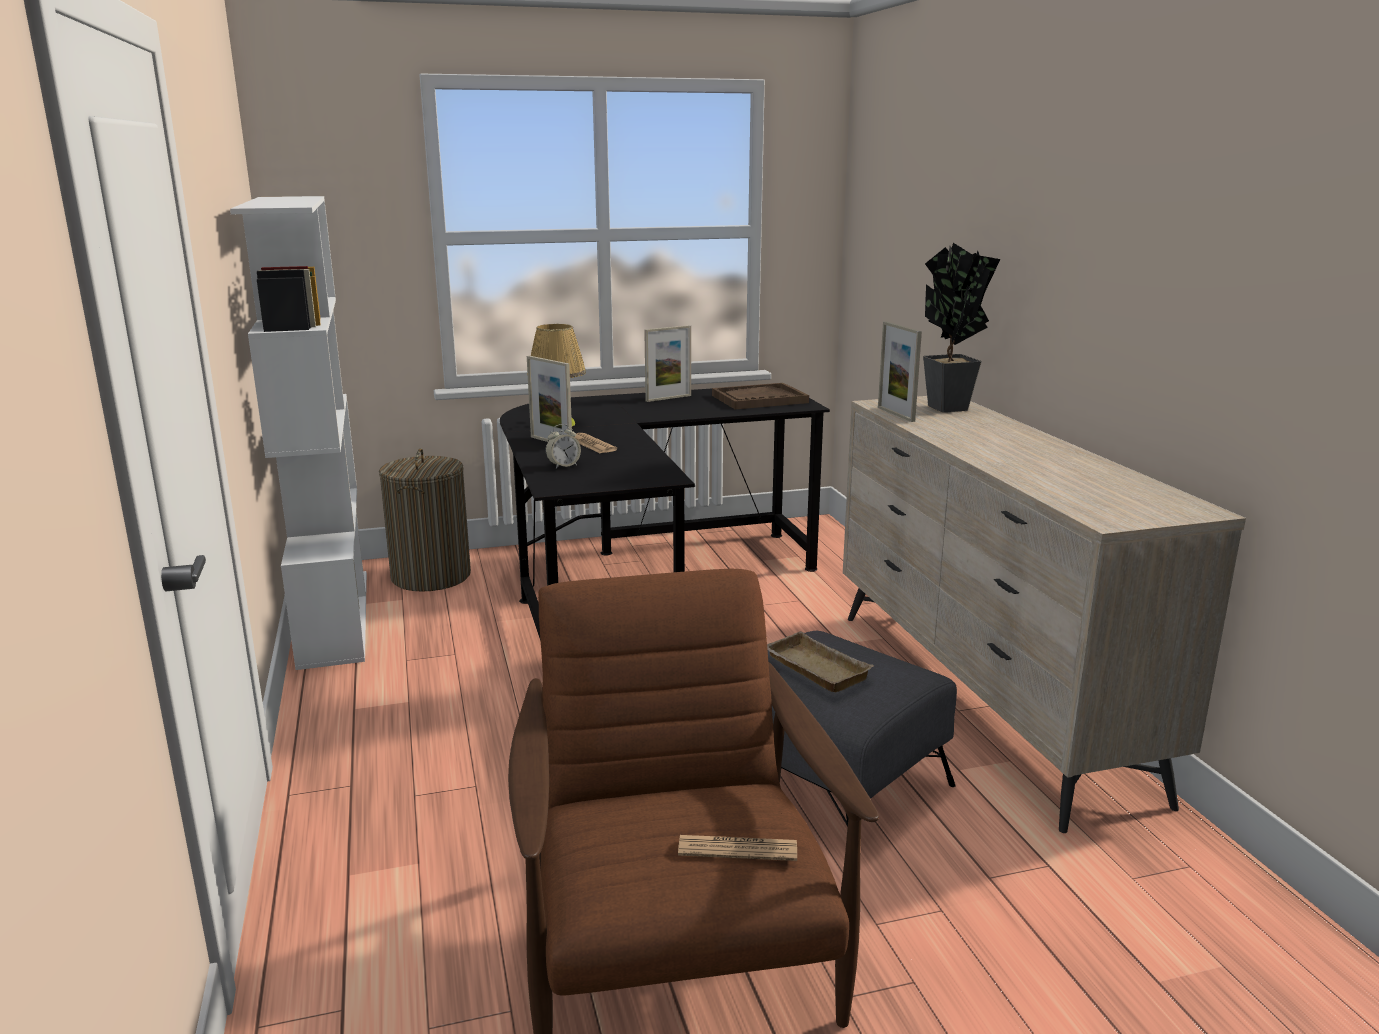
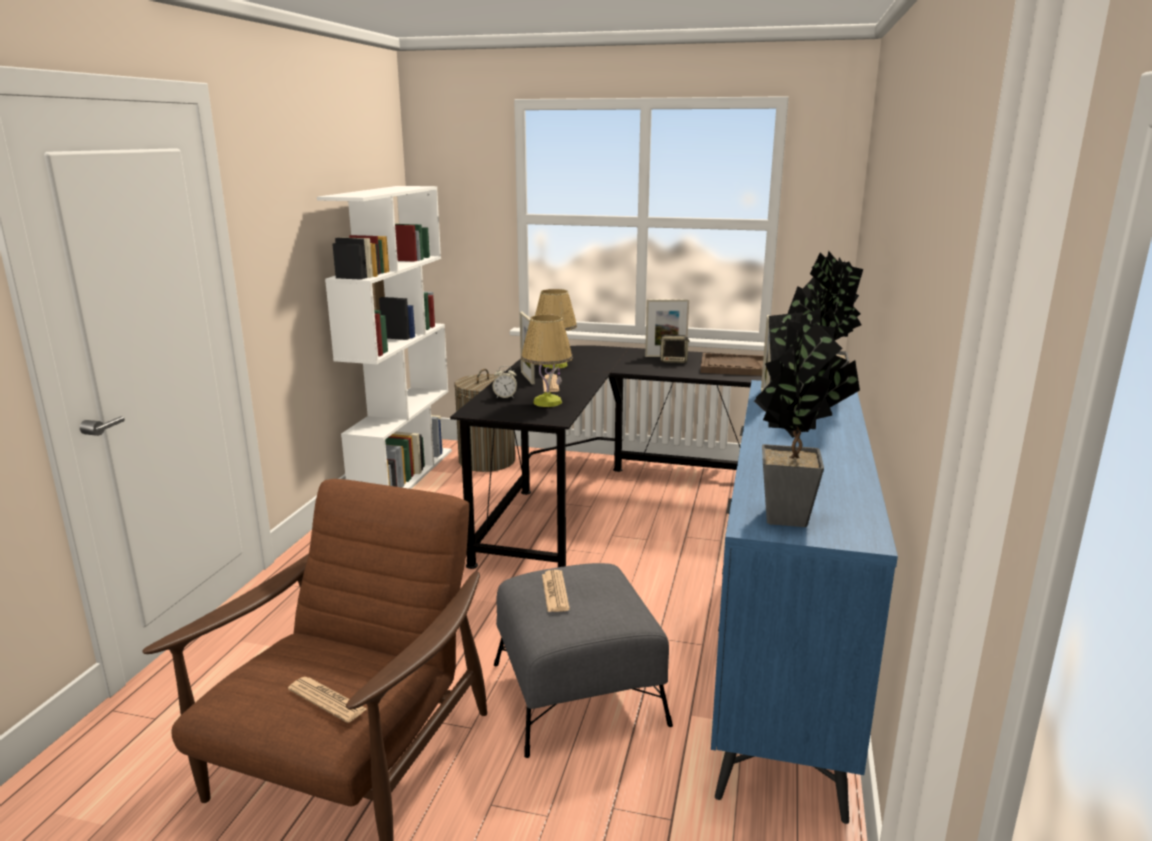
camera: 30 degrees right, 0 degrees up
(624, 463) = (547, 402): none -> table lamp
(686, 402) = (673, 361): none -> speaker
(812, 669) = (555, 592): beige tray -> newspaper
(984, 699) = (781, 666): beige dresser -> blue dresser
(1113, 504) = (790, 513): none -> potted plant

